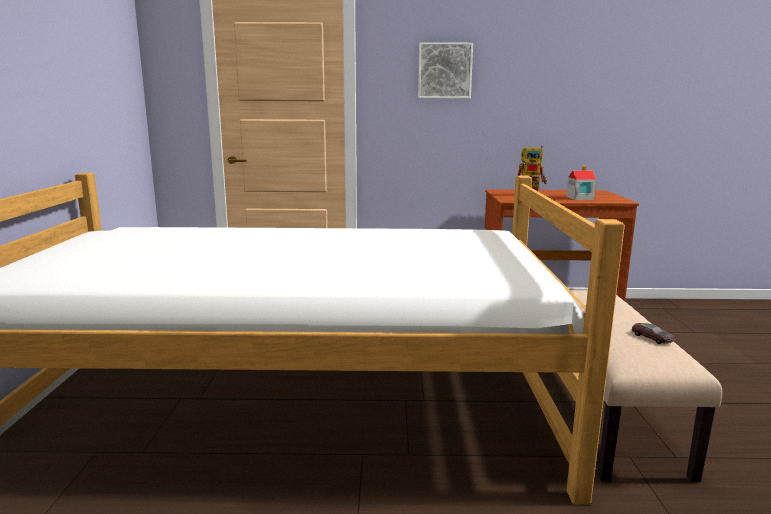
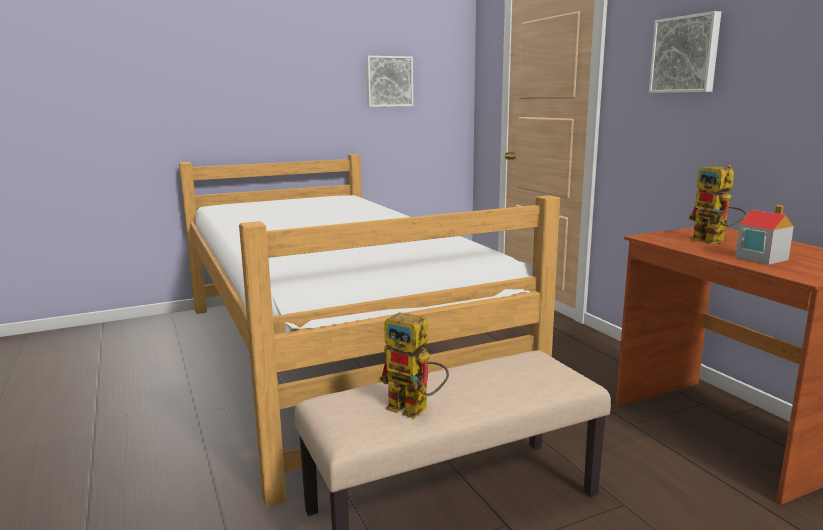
camera: 65 degrees right, 0 degrees up
(88, 73) = (388, 81): none -> picture
(651, 337) = (416, 409): toy car -> toy robot

